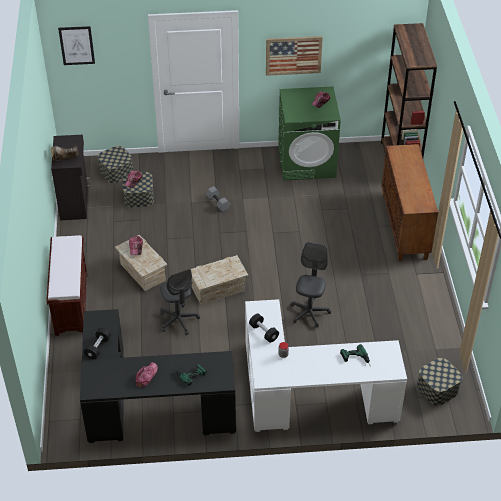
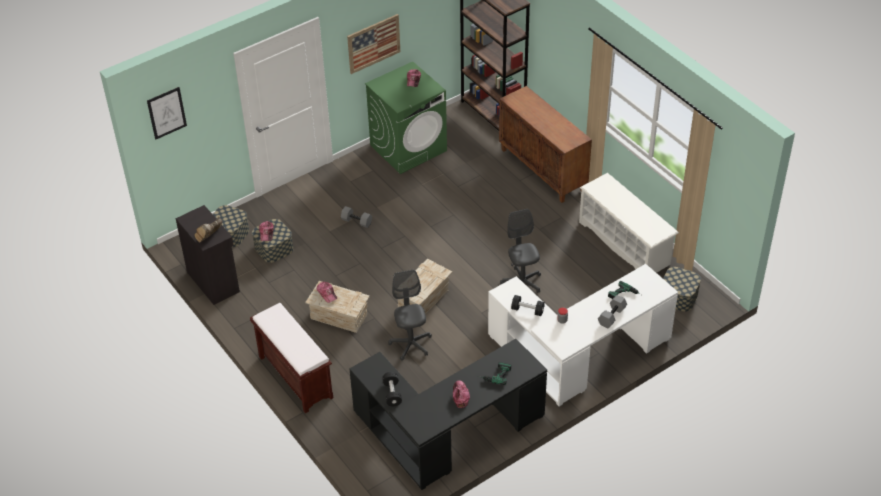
camera: 30 degrees left, 0 degrees up
(178, 320) = (411, 344): grey office chair -> grey office chair turned 135 degrees counterclockwise
(329, 371) = (611, 316): none -> grey dumbbell
(426, 320) = (624, 243): none -> white shoe rack

